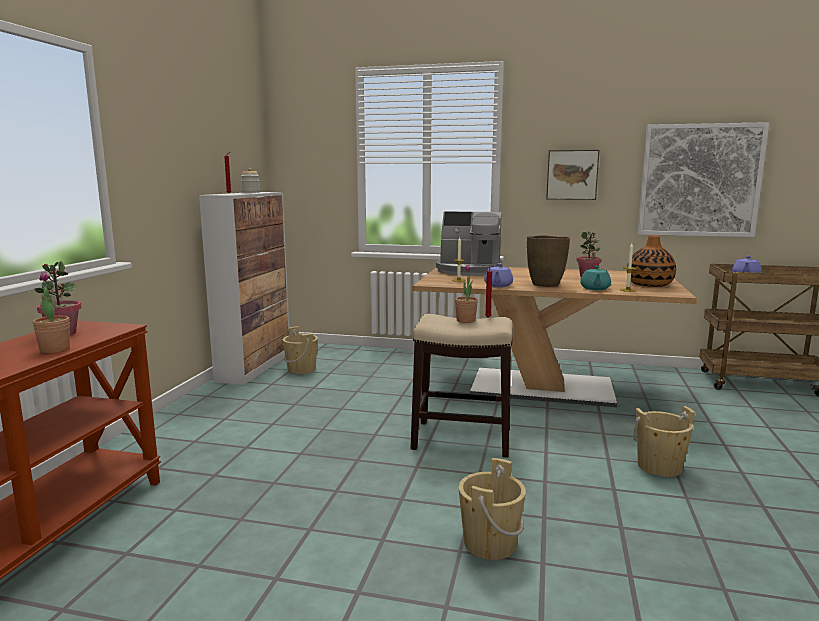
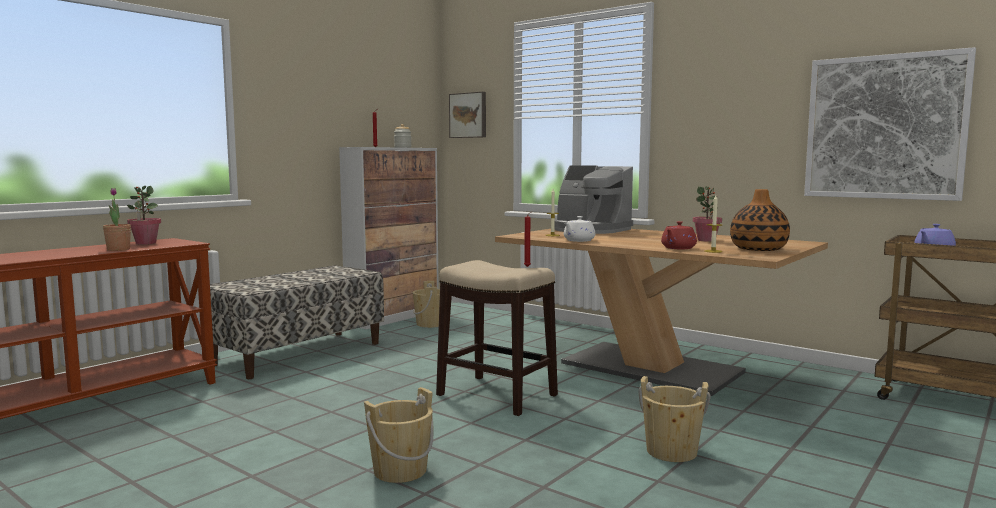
camera: 25 degrees right, 5 degrees down
(209, 426) = (298, 354): none -> bench
(465, 321) = (501, 268): potted plant -> none
(498, 285) = (578, 240): purple teapot -> white teapot
(545, 285) = (632, 243): brown vase -> none
(572, 175) = (727, 124): picture -> picture (469, 115)
(595, 288) = (678, 248): turquoise teapot -> red teapot

